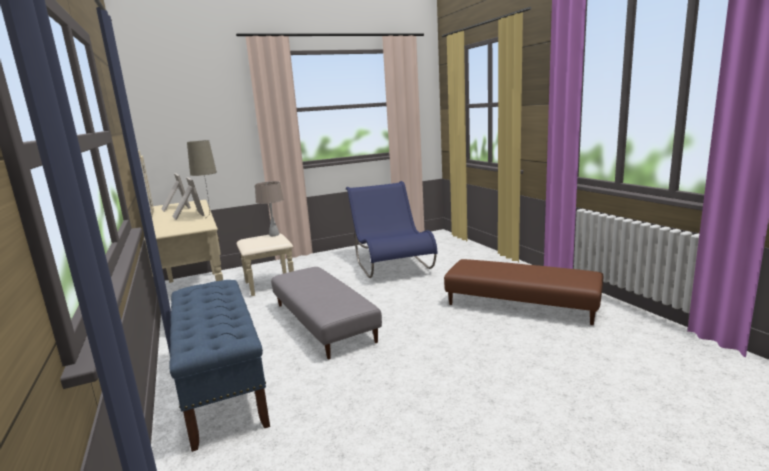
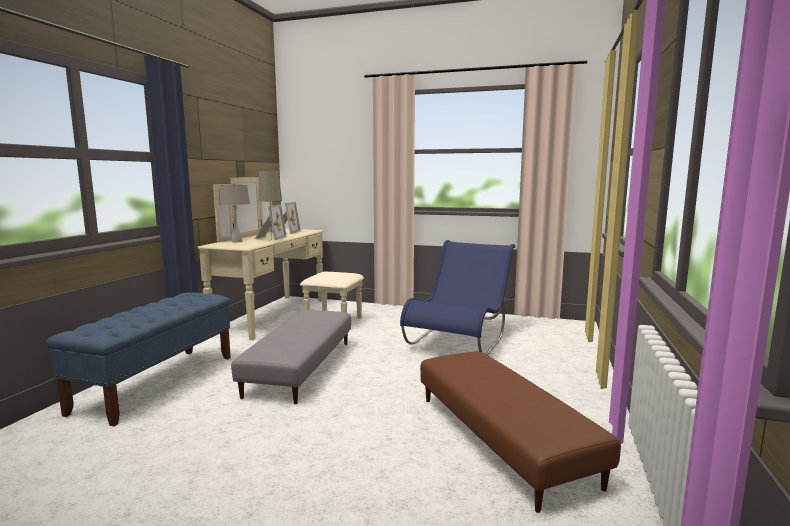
camera: 40 degrees right, 5 degrees down
(274, 235) = (348, 273): beige table lamp -> beige table lamp (237, 241)

